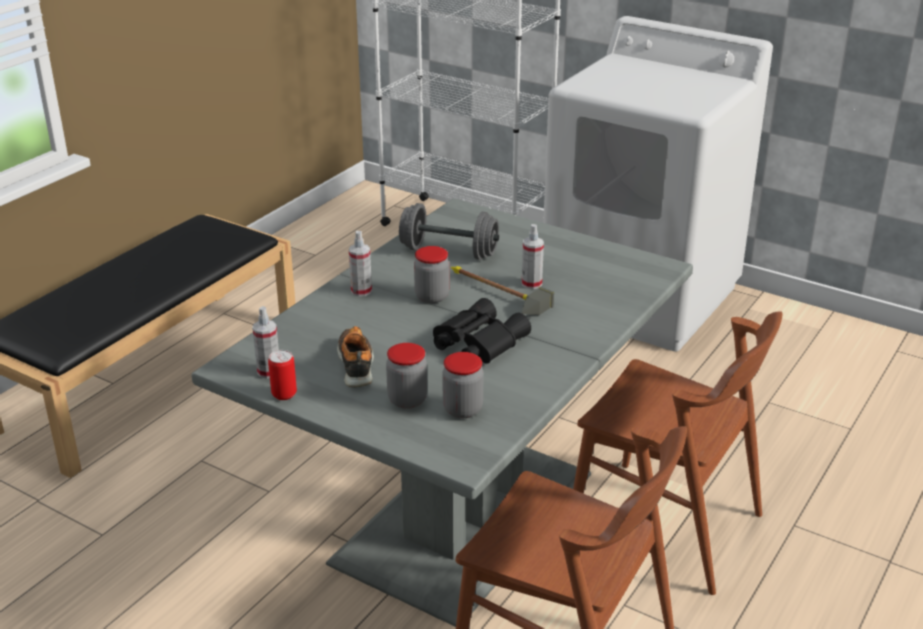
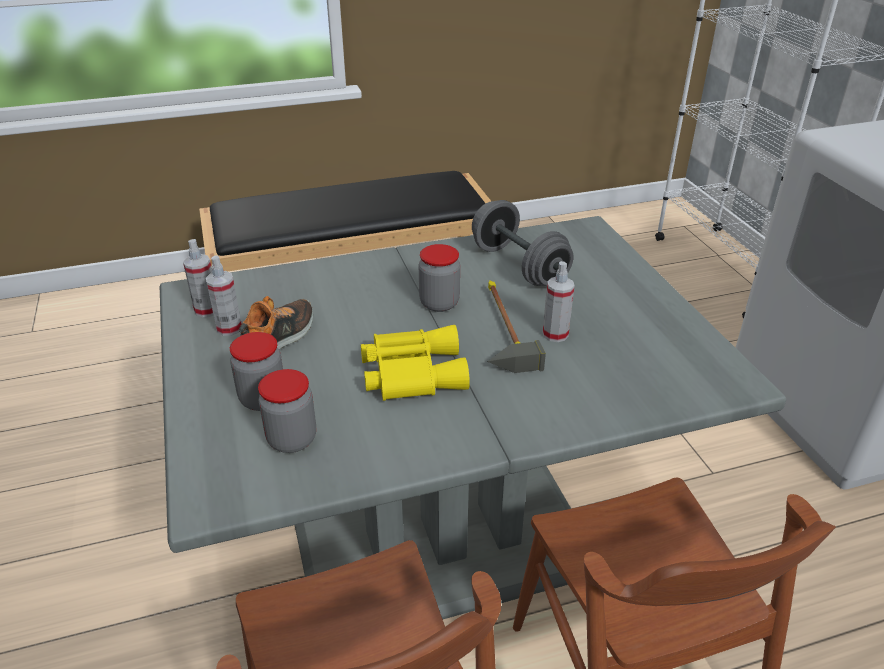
camera: 40 degrees right, 5 degrees up
(284, 394) = (184, 337): can -> none
(361, 291) = (387, 270): spray bottle -> spray bottle (229, 328)
(476, 342) = (411, 371): black binoculars -> yellow binoculars

